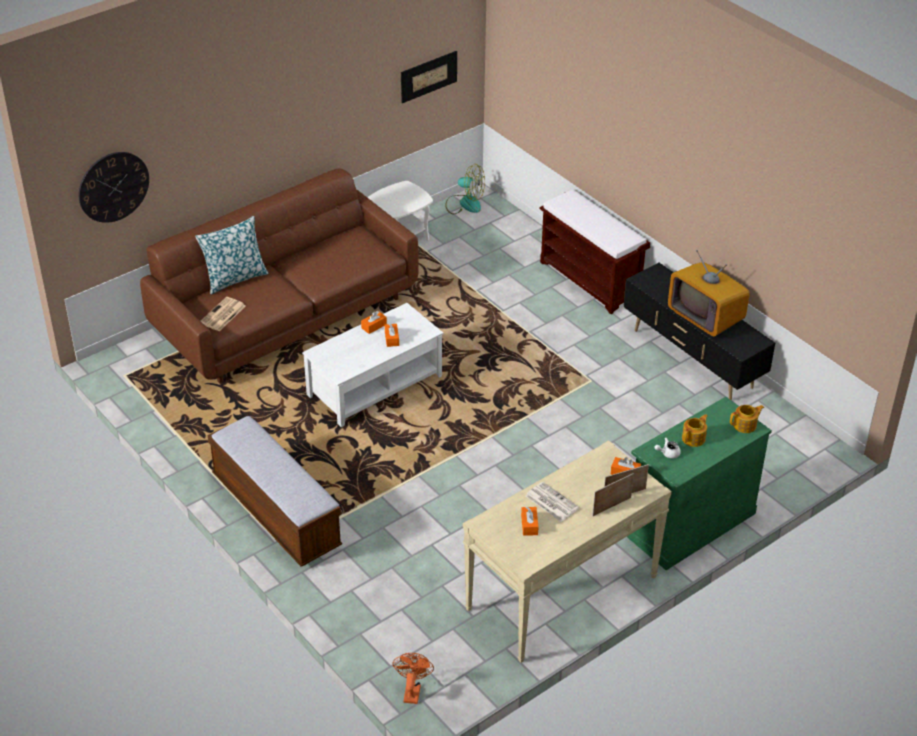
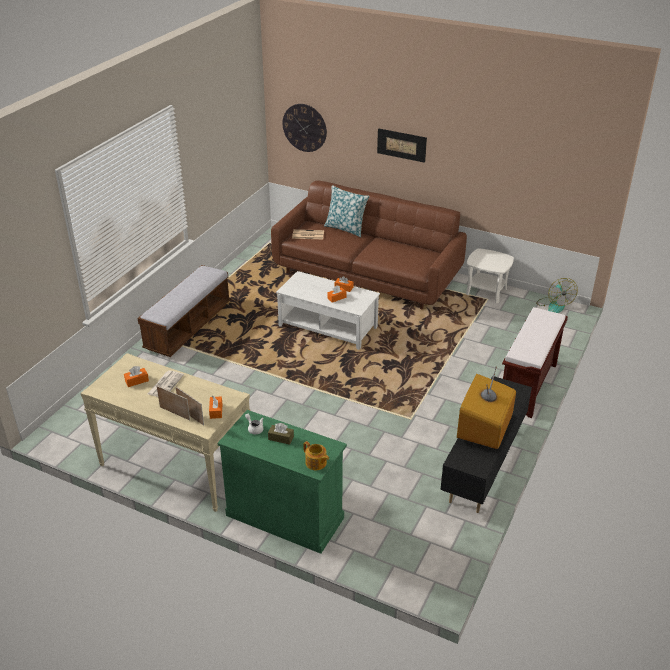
camera: 65 degrees right, 5 degrees down
(412, 690) = (59, 424): orange fan -> none
(428, 76) = (552, 187): picture -> picture (401, 145)
(694, 438) = (281, 438): teapot -> brown tissue box

